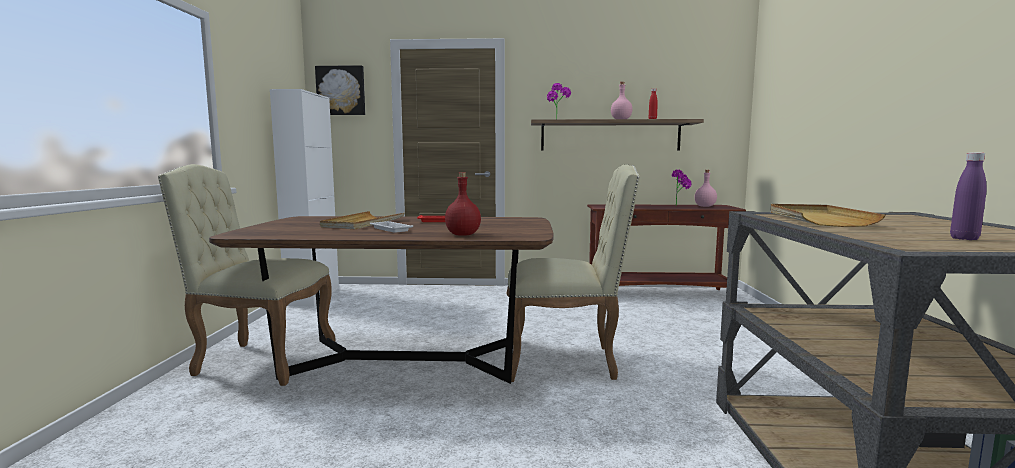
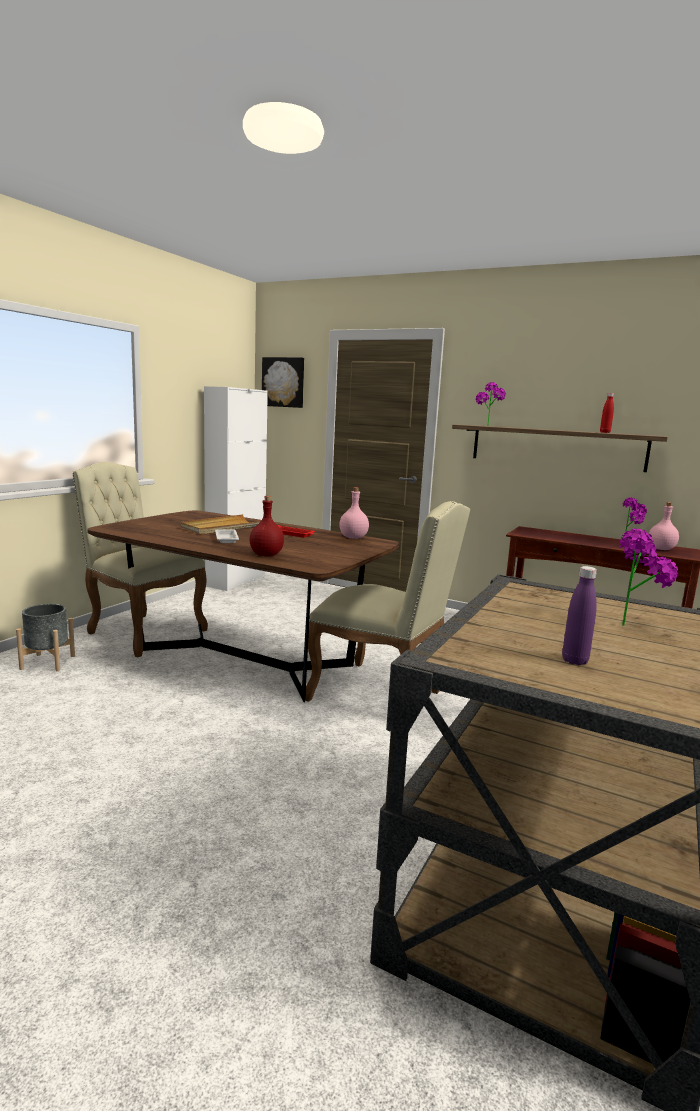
camera: 25 degrees right, 5 degrees up
(168, 418) = (47, 662): none -> grey planter
(620, 119) = (562, 430): pink bottle -> pink bottle (353, 537)
(817, 219) = (539, 603): beige tray -> none
(901, 221) = (633, 624): none -> potted plant

